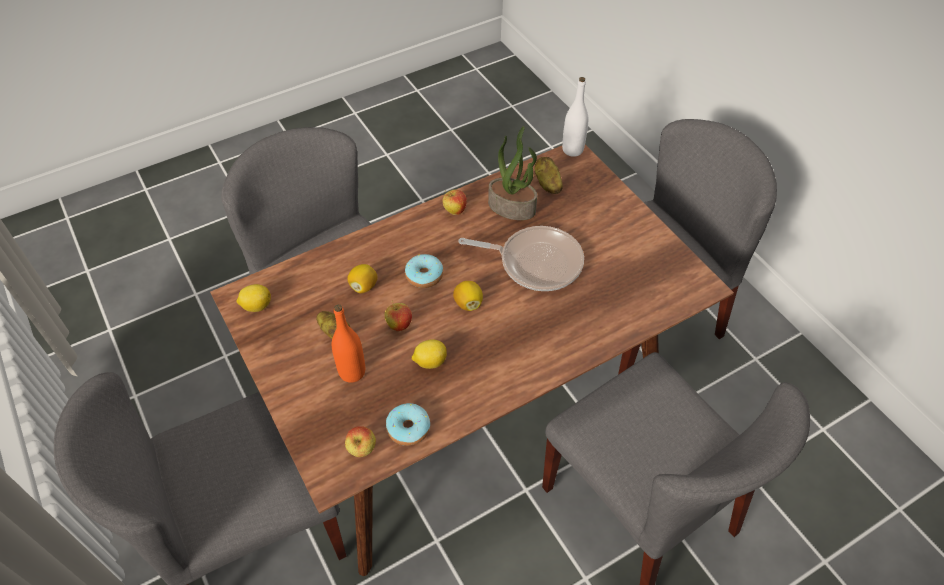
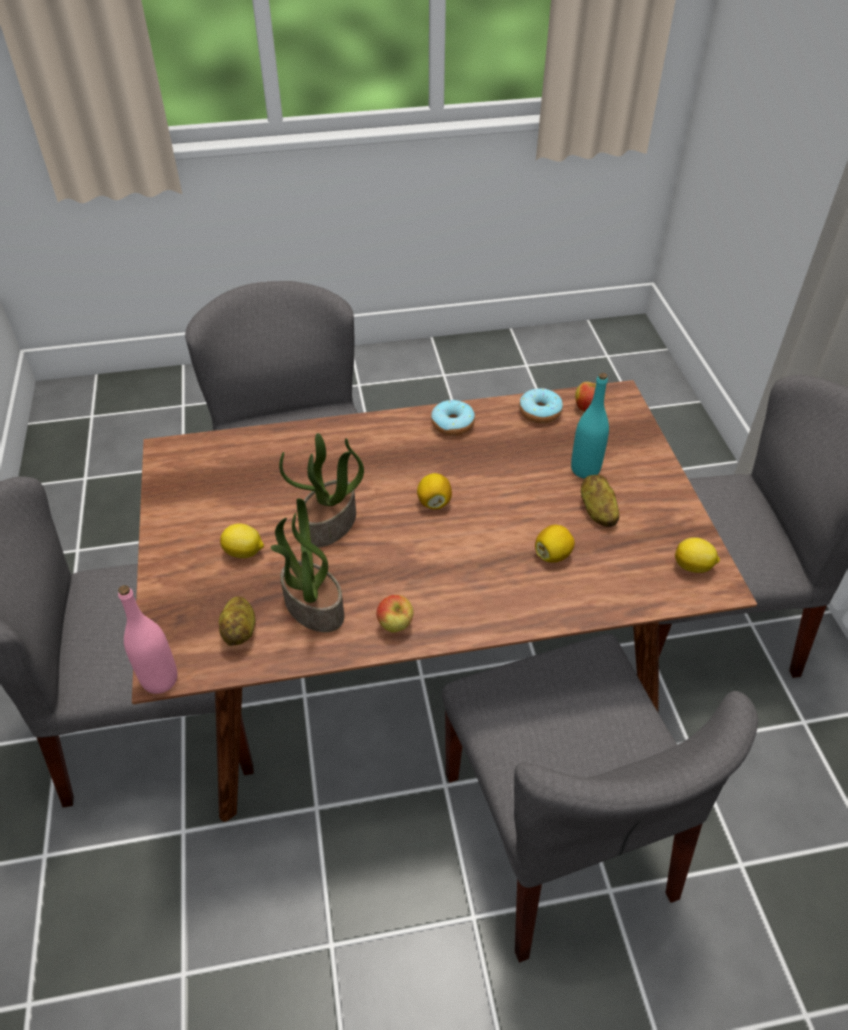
camera: 160 degrees left, 5 degrees down
(352, 372) = (585, 469): orange bottle -> turquoise bottle
(399, 325) = (521, 500): apple -> none
(424, 276) = (473, 547): donut -> donut (452, 424)
(429, 361) = (500, 458): lemon -> lemon (244, 552)
(535, 262) = (330, 525): frying pan -> potted plant
(572, 150) = (160, 679): white bottle -> pink bottle

